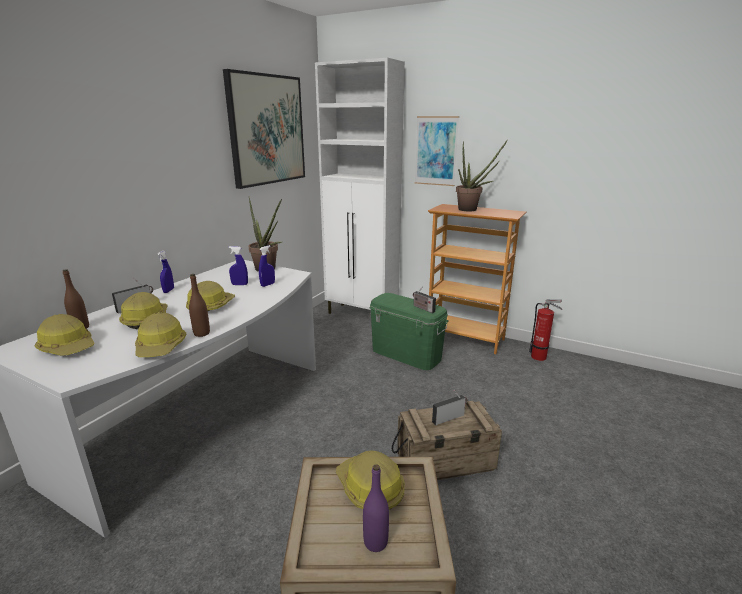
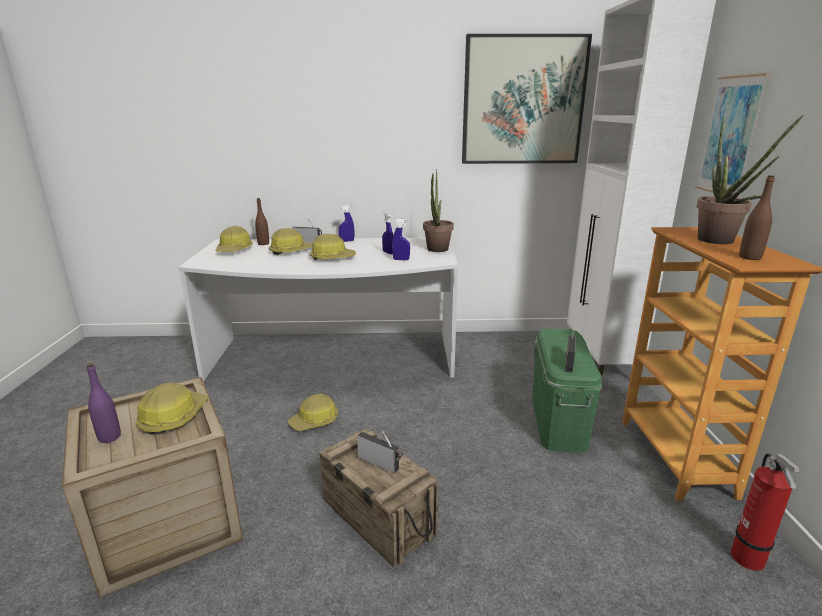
camera: 60 degrees right, 0 degrees up
(161, 347) = (251, 267): hard hat -> hard hat (315, 421)
(202, 333) = (281, 269): brown bottle -> brown bottle (750, 257)

